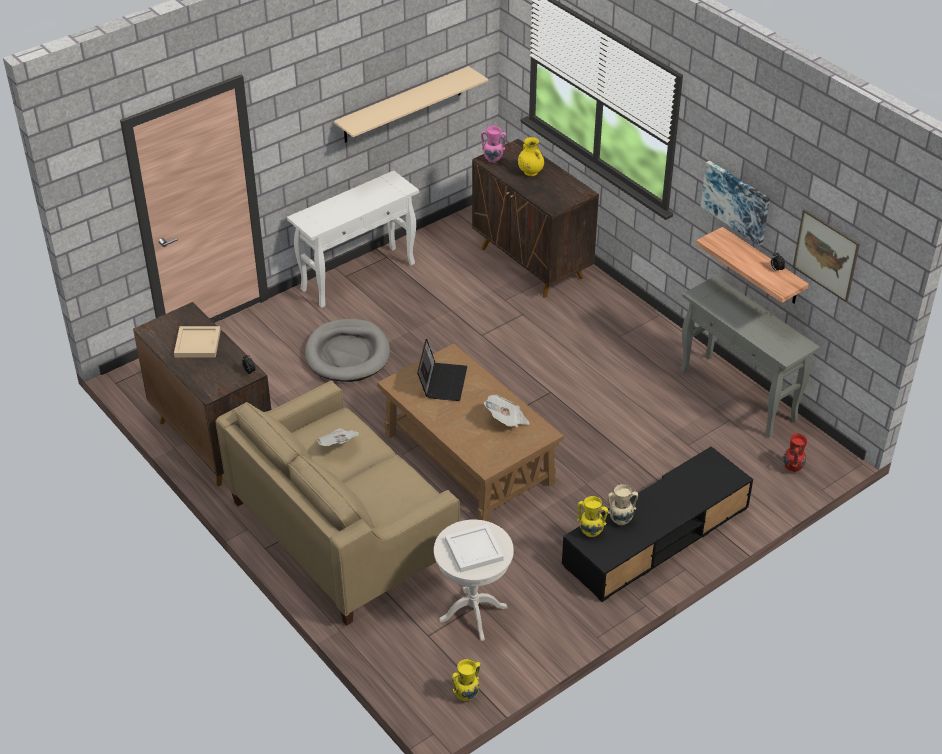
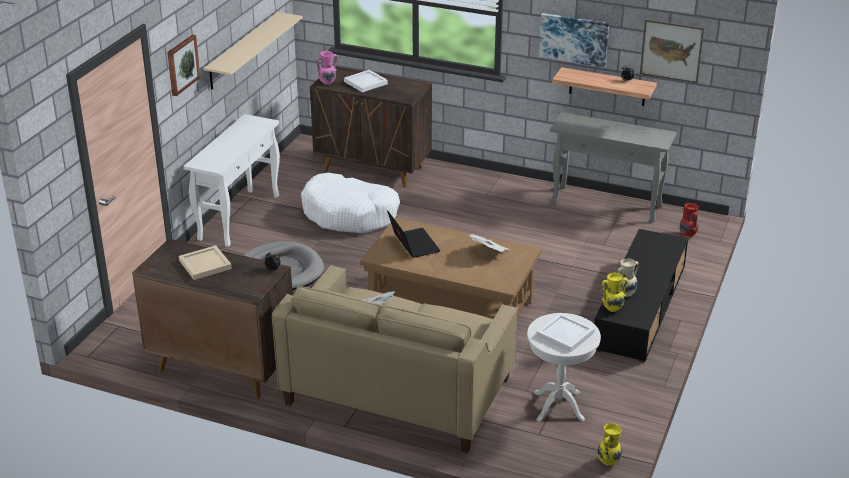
camera: 30 degrees left, 10 degrees down
(299, 116) = (182, 64): none -> picture
(463, 311) = (350, 214): none -> white dog bed
(530, 172) = (365, 82): yellow vase -> white tray

